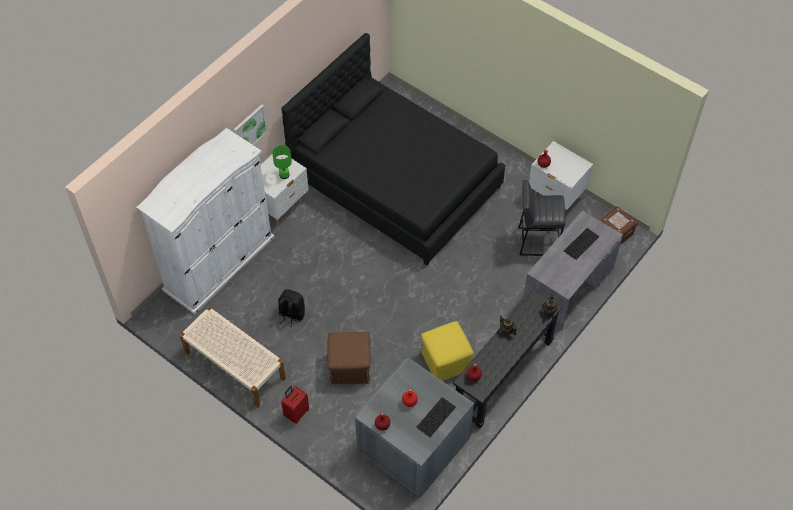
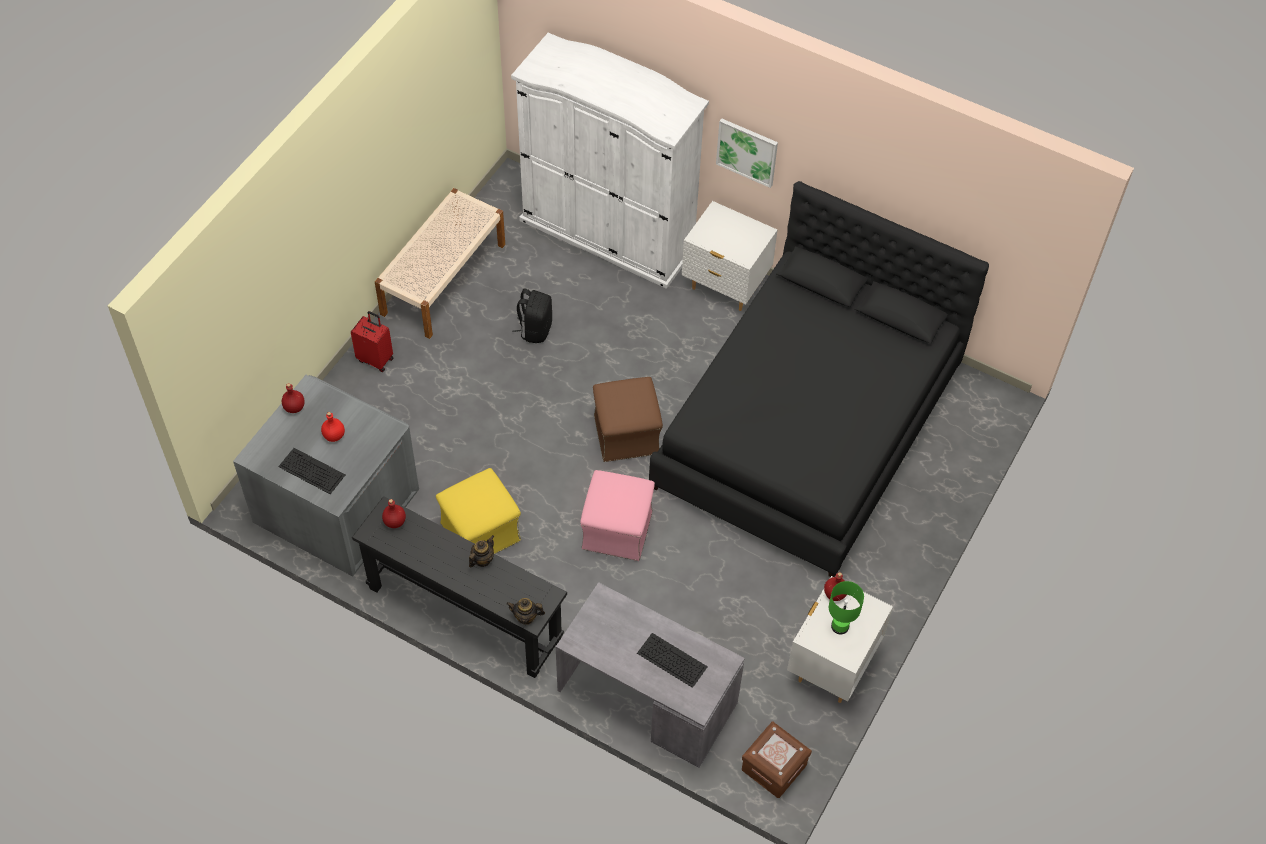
camera: 80 degrees right, 0 degrees up
(284, 175) = (729, 245): green table lamp -> green table lamp (839, 626)
(350, 367) = (456, 412): brown ottoman -> brown ottoman (626, 435)
(454, 287) = (617, 529): none -> pink ottoman
(536, 241) = (730, 642): grey stool -> none

